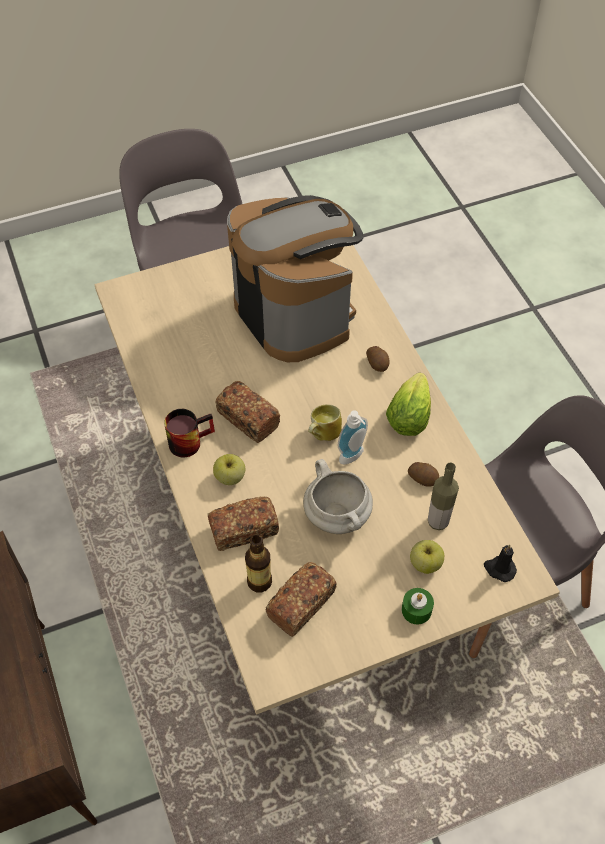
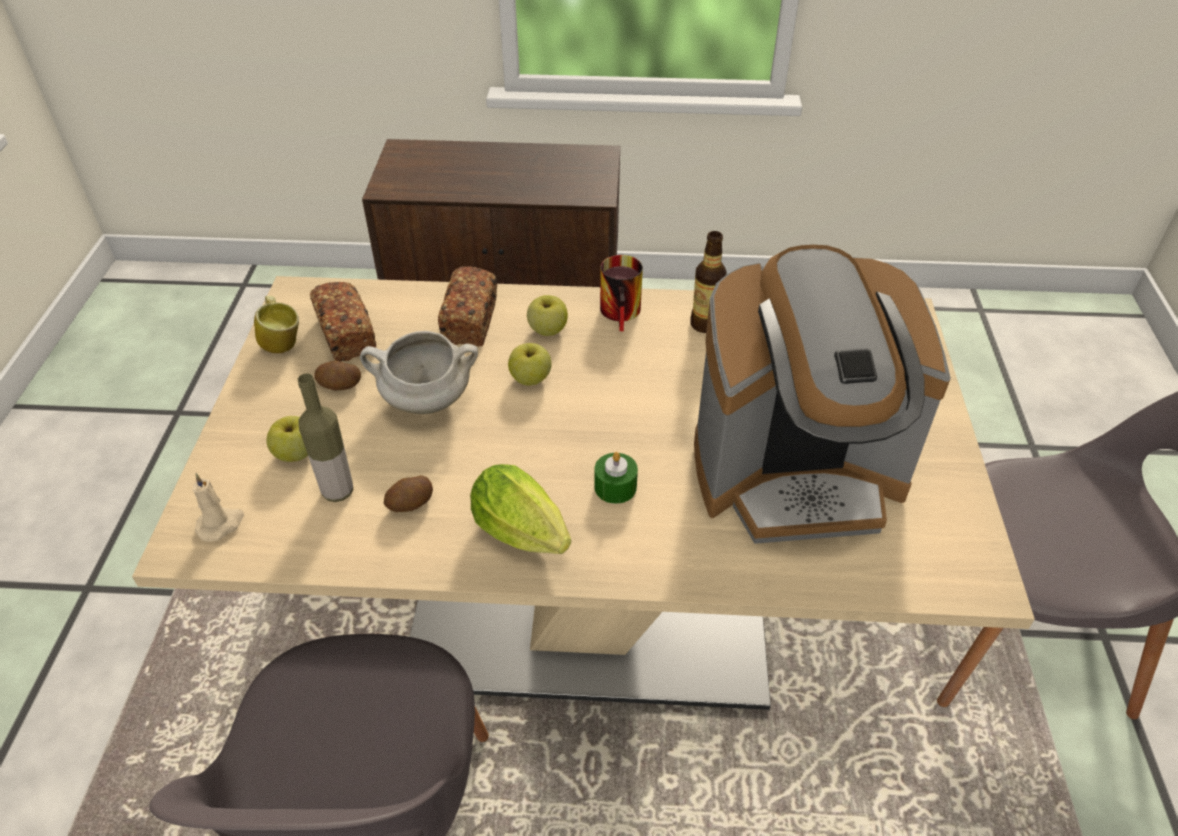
camera: 115 degrees right, 10 degrees down
(248, 419) = (623, 368): bread -> none
(259, 581) = (400, 314): bottle -> bottle (705, 324)
(285, 465) = (531, 379): none -> apple
(322, 434) = (554, 428): mug -> mug (282, 342)
(353, 457) = (497, 445): soap dispenser -> none
(378, 364) = (642, 536): potato -> potato (339, 386)
(416, 610) = (251, 422): green candle -> green candle (615, 487)
(499, 569) = (221, 524): black candle -> beige candle

